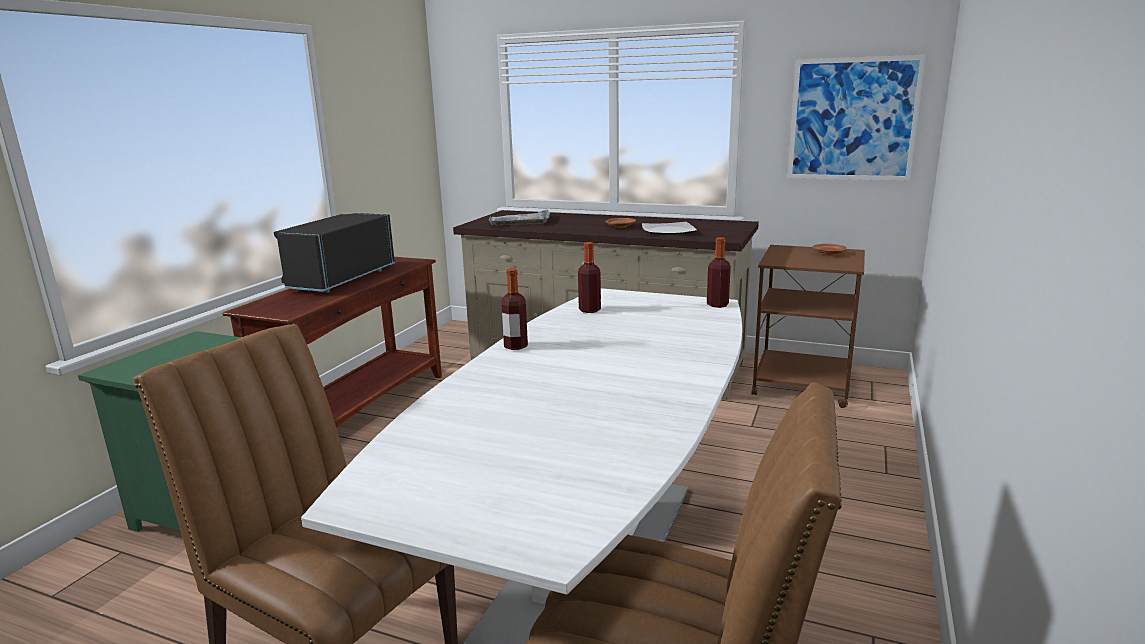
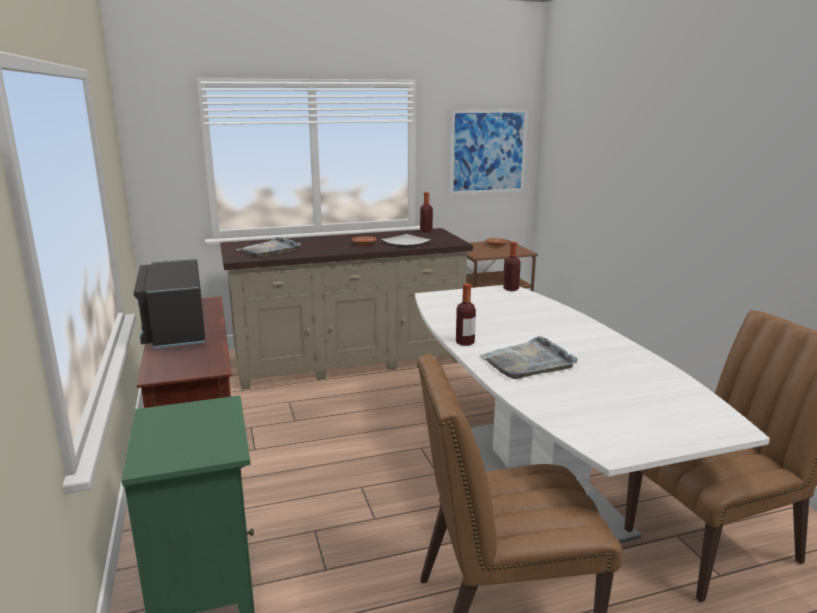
camera: 40 degrees left, 0 degrees up
(525, 383) = (528, 362): none -> grey tray
(589, 310) = (448, 309): bottle -> bottle (426, 231)

